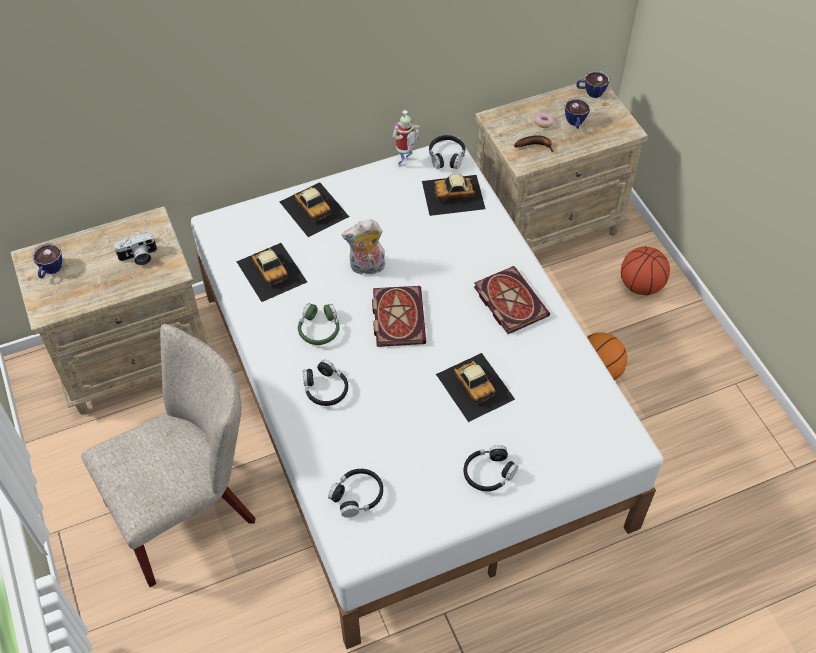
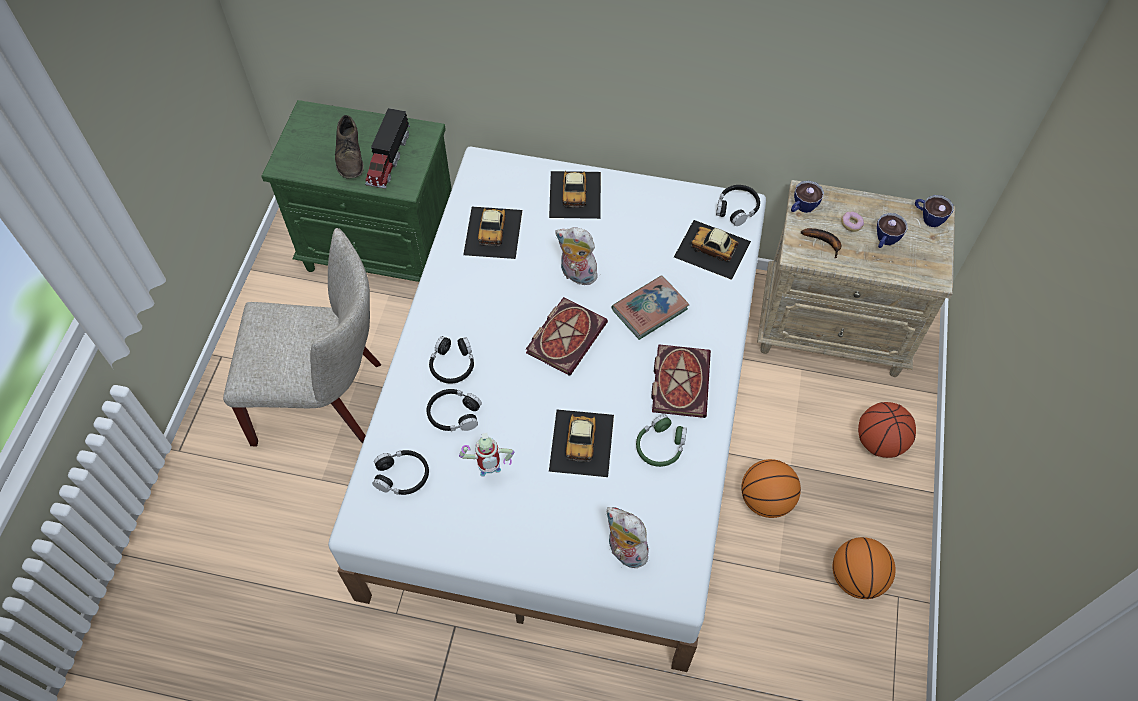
camera: 35 degrees right, 5 degrees up
(50, 270) = (313, 132): cup -> cup (802, 208)
(101, 271) = (350, 155): none -> brown shoe
(137, 359) = (382, 248): beige nightstand -> green nightstand
(139, 257) = (388, 159): camera -> toy truck
(319, 329) = (491, 307): green headphones -> green headphones (660, 446)
(404, 163) = (691, 194): toy robot -> toy robot (490, 475)
(444, 263) = (649, 310): none -> book
(488, 473) = (527, 529): black headphones -> black headphones (454, 414)
(571, 444) = (624, 552): none -> plush toy
(699, 388) = (856, 578): none -> basketball

